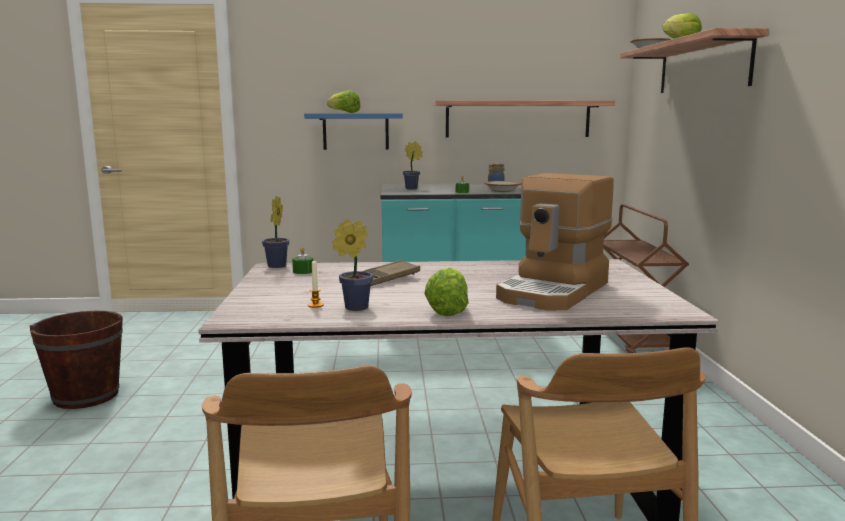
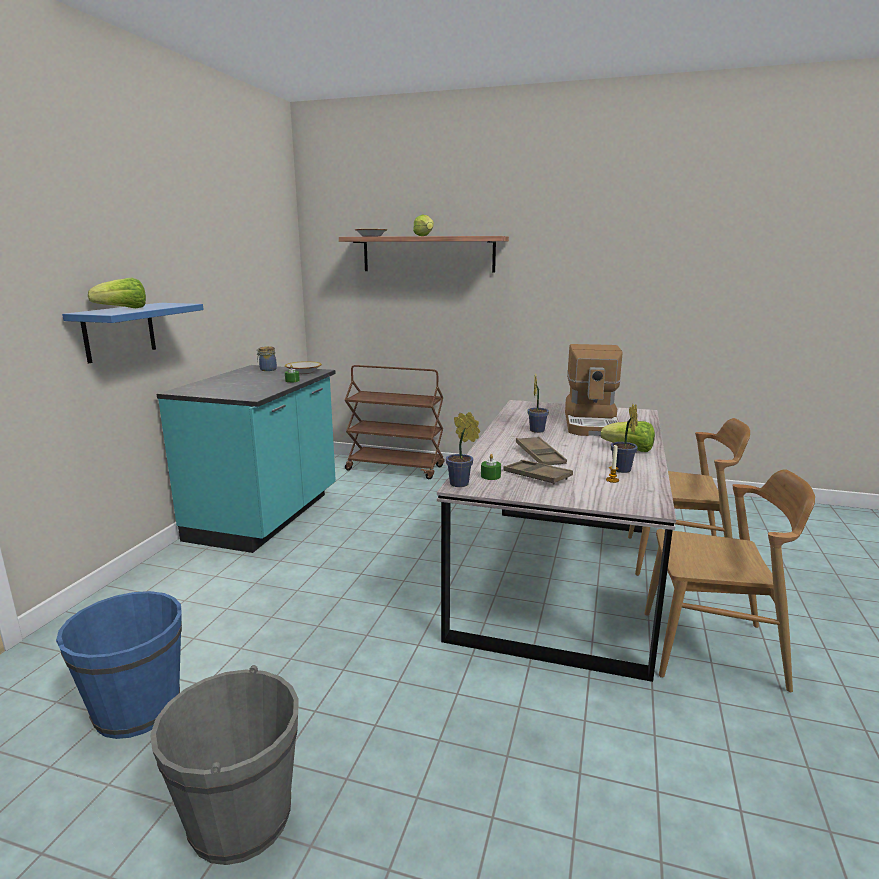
camera: 70 degrees left, 5 degrees up
(86, 396) = (240, 818): brown bucket -> grey bucket
(183, 349) = (137, 709): none -> blue bucket
(311, 282) = (537, 476): none -> brown tray
(413, 188) = (232, 389): potted plant -> potted plant (537, 430)
(517, 119) = (246, 298): shelf -> none
(554, 291) = (592, 423): coffee machine -> coffee machine turned 45 degrees clockwise

